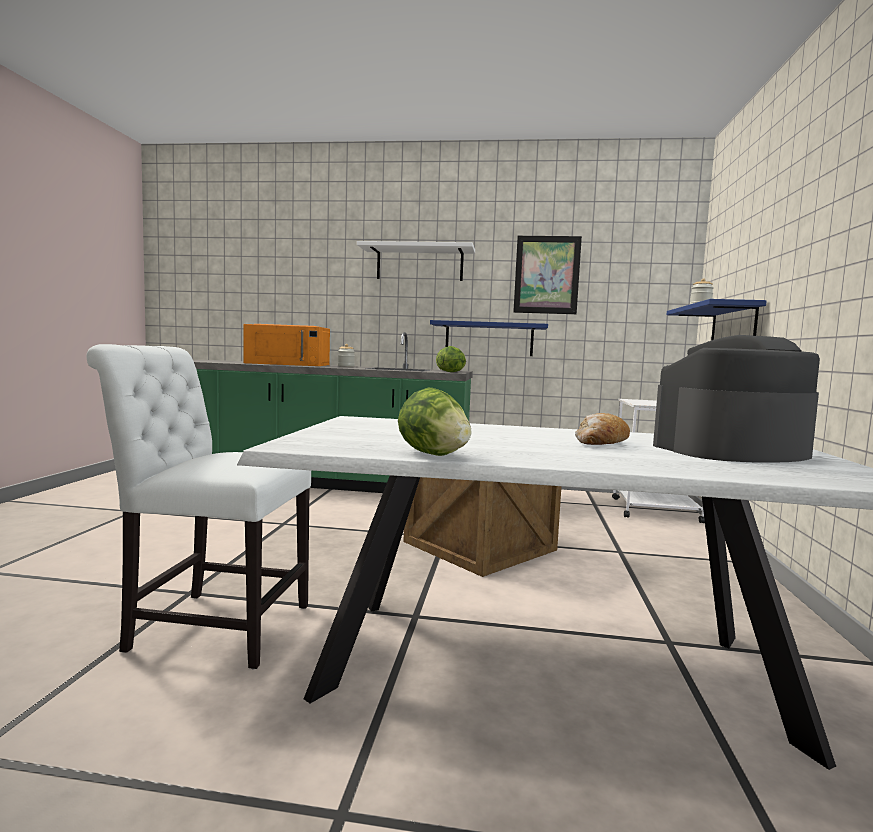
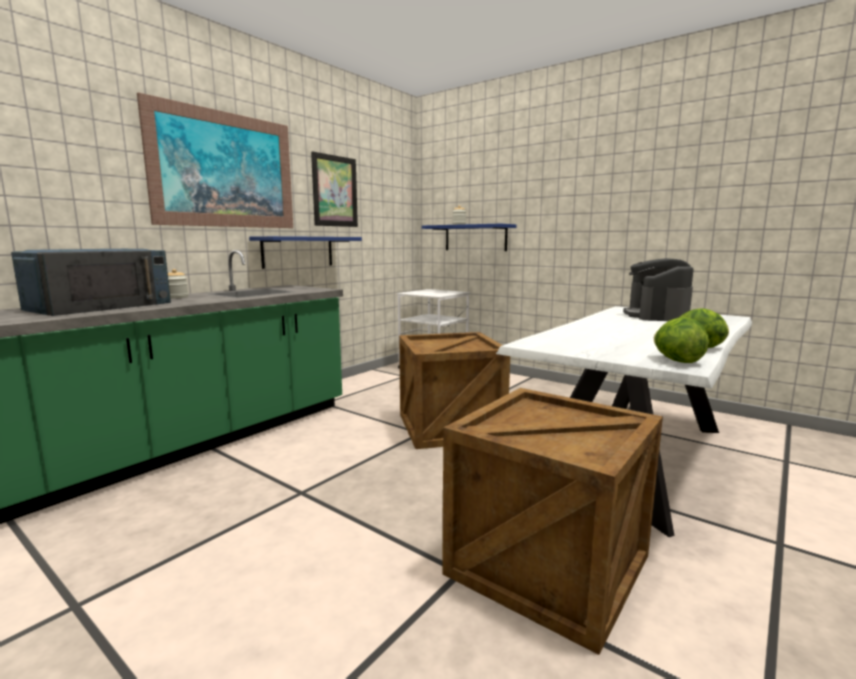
camera: 60 degrees left, 5 degrees up
(211, 626) = (544, 565): white chair -> crate
(289, 364) = (101, 306): orange microwave -> blue microwave
(419, 264) = (225, 170): white shelf -> picture
(451, 372) = (314, 289): lettuce -> lettuce (677, 361)
(600, 443) = (638, 324): bread -> none

